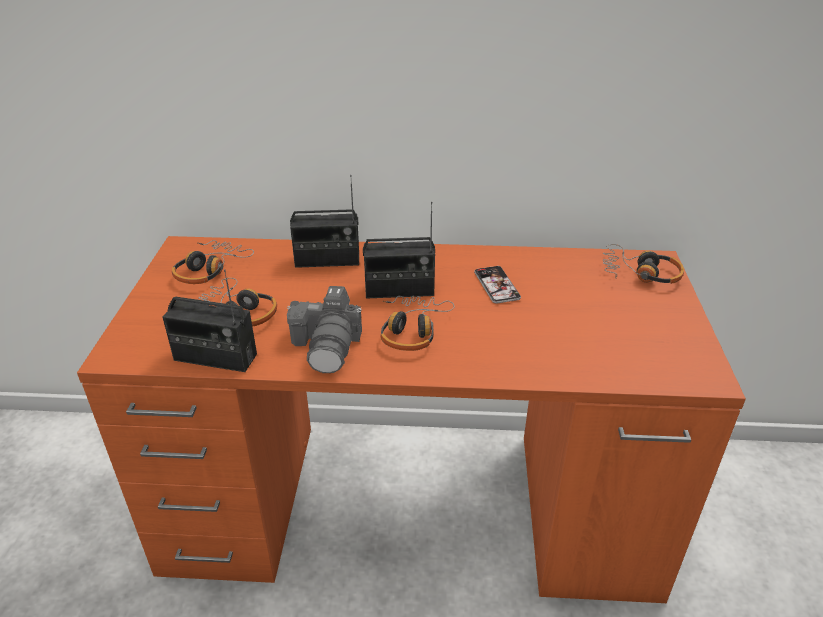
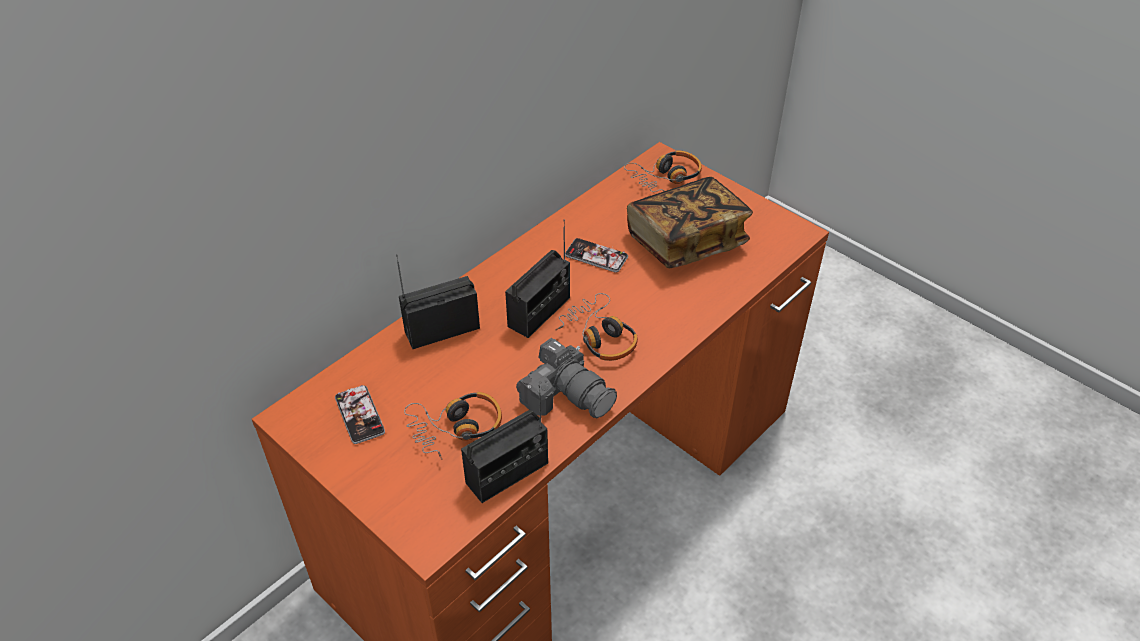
camera: 50 degrees left, 10 degrees up
(210, 269) = (359, 415): headphones -> phone
(327, 260) = (442, 329): radio -> radio turned 150 degrees counterclockwise
(586, 319) = (686, 241): none -> book

